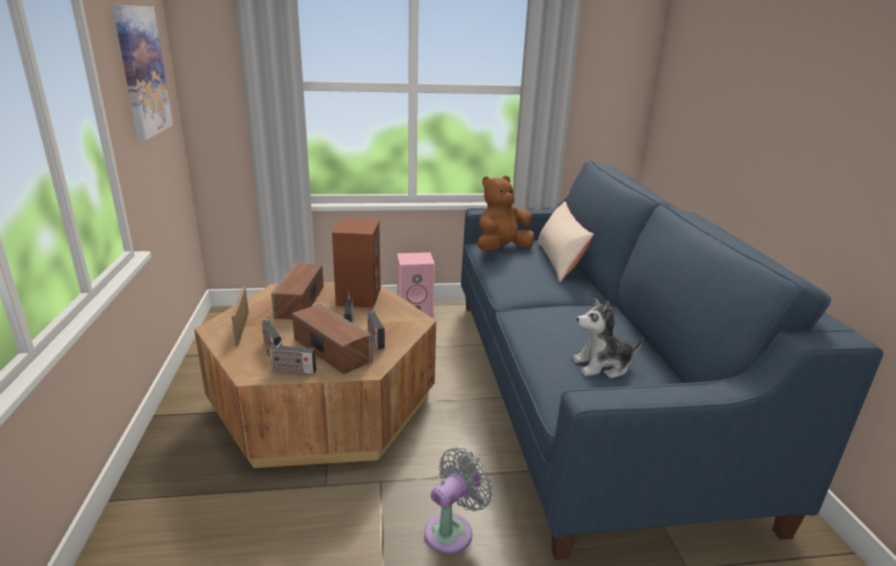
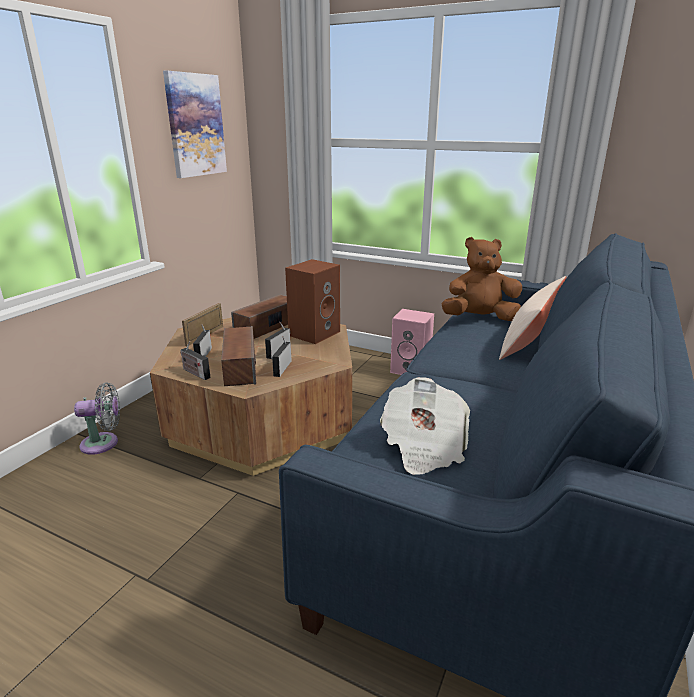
camera: 35 degrees right, 0 degrees up
(452, 530) = (247, 556): grey fan -> grey fan (103, 443)
(602, 366) = (423, 446): plush toy -> newspaper

